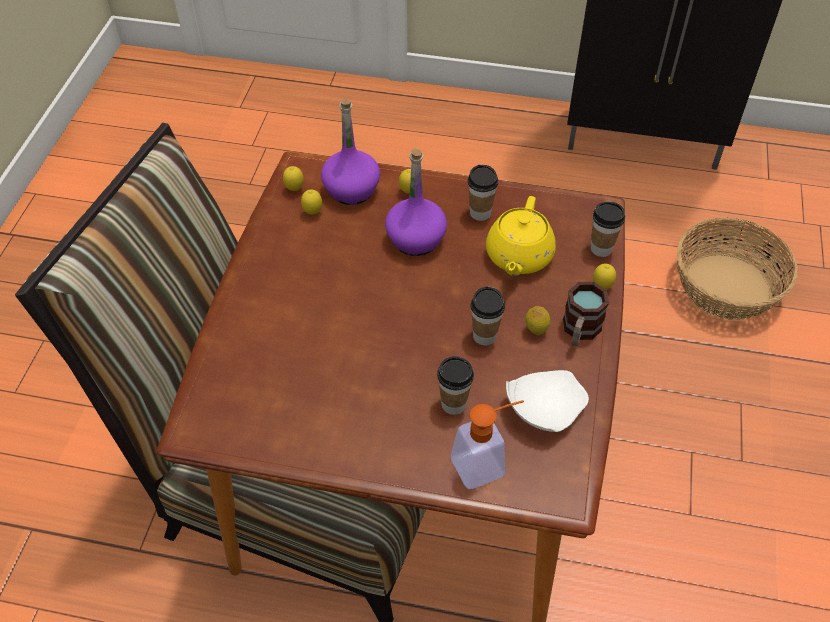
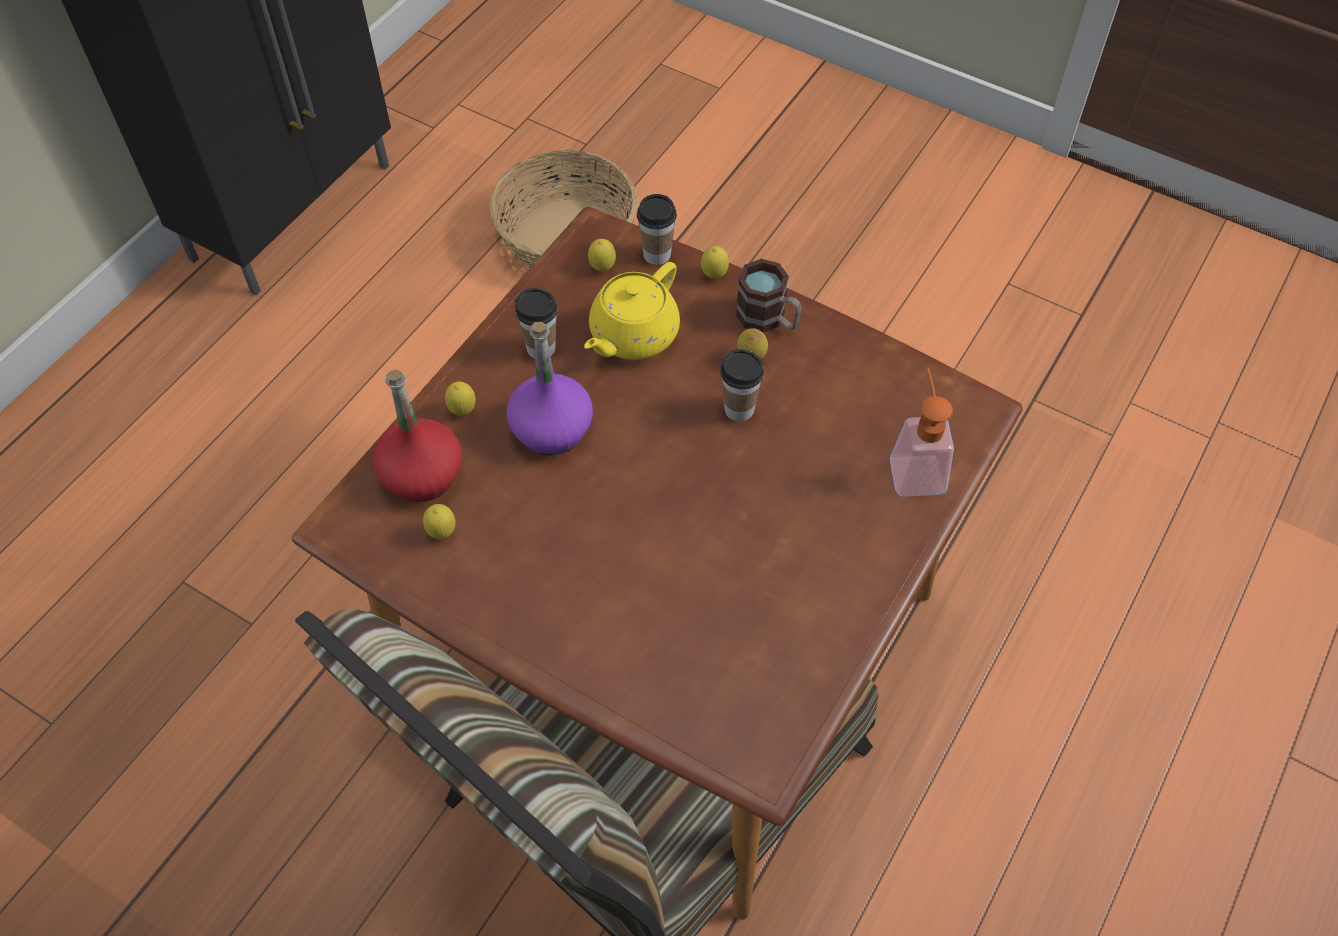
camera: 70 degrees left, 5 degrees up
(294, 189) = (383, 544): lemon -> lemon (602, 269)
(351, 189) = (422, 475): purple bottle -> red bottle
(453, 404) = (825, 471): cup -> none
(518, 257) = (632, 335): yellow teapot -> yellow teapot turned 90 degrees clockwise
(543, 408) = (860, 389): white plate -> none

